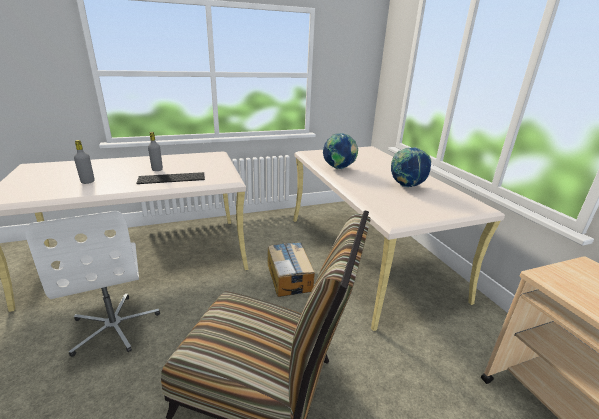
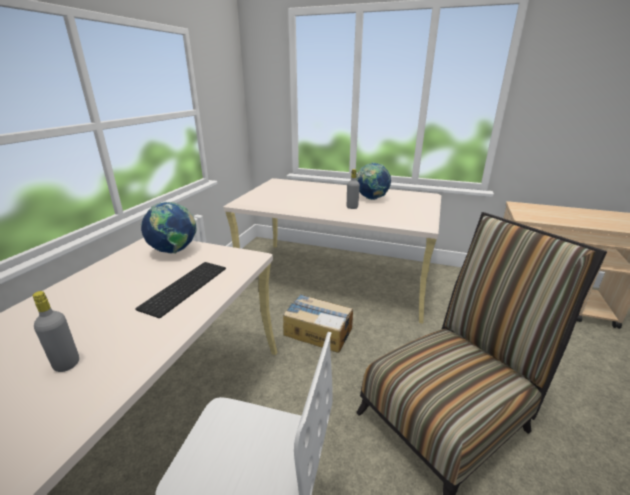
camera: 50 degrees left, 0 degrees up
(157, 169) = (131, 290): grey bottle -> grey bottle (352, 207)
(338, 168) = (302, 204): globe -> globe (174, 251)

